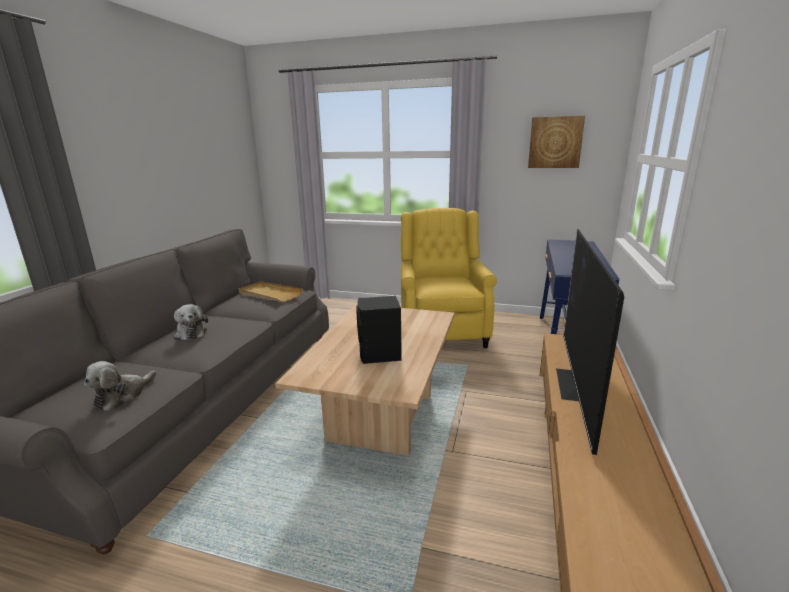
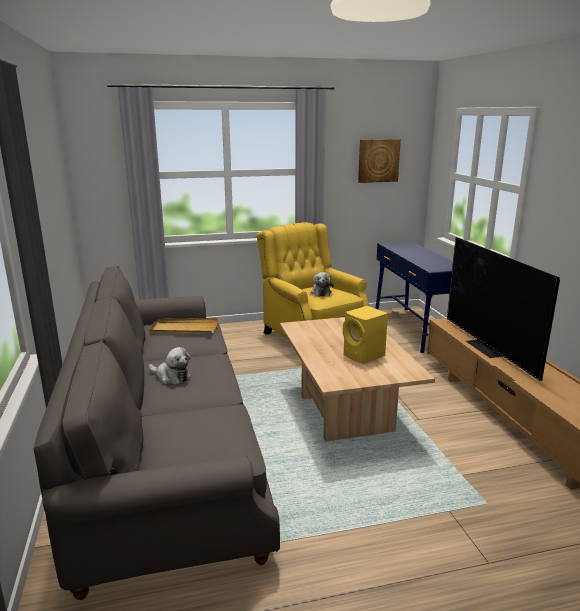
camera: 30 degrees left, 0 degrees up
(122, 396) = (219, 433): plush toy -> plush toy (321, 292)
(380, 355) = (364, 356): black speaker -> yellow speaker

